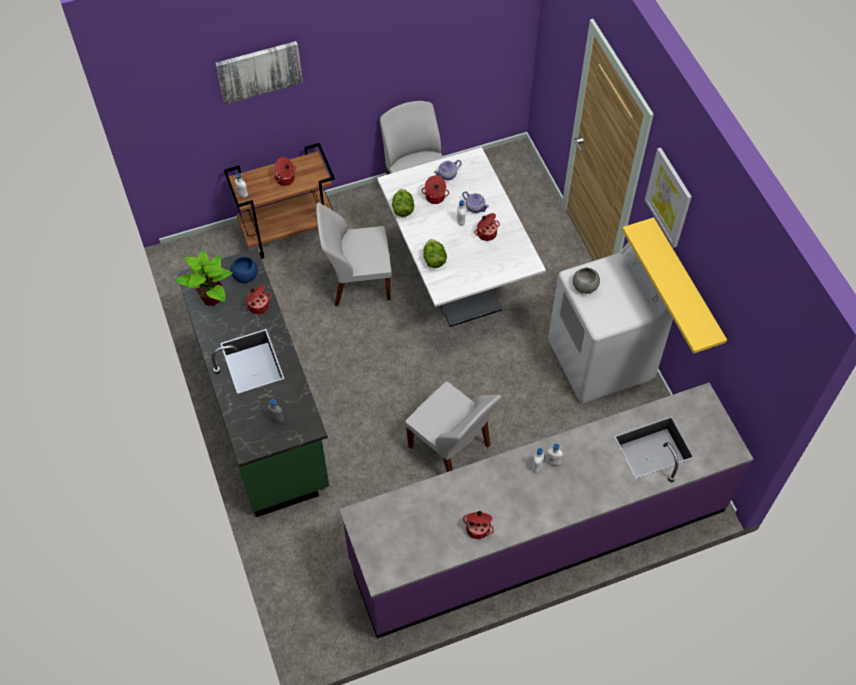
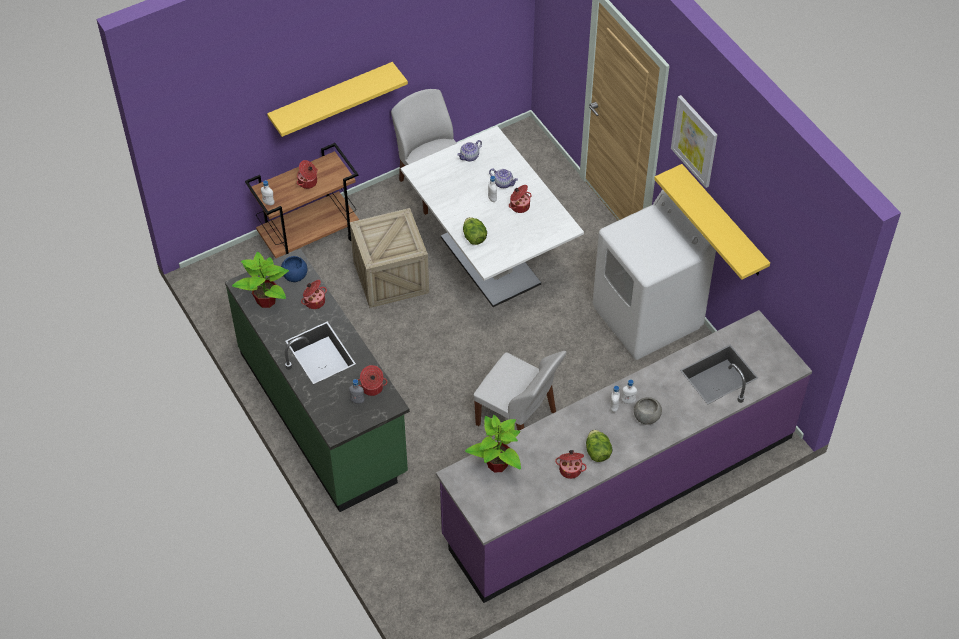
camera: 10 degrees left, 5 degrees down
(259, 71) = (279, 76): picture -> none
(316, 98) = (331, 97): none -> yellow shelf
(357, 281) = (391, 277): white chair -> crate
(403, 209) = (433, 194): lettuce -> lettuce (597, 452)
(403, 511) = (497, 464): none -> potted plant
(435, 197) = (462, 179): cooking pot -> cooking pot (372, 388)
(585, 287) = (627, 240): grey bowl -> grey bowl (647, 417)

